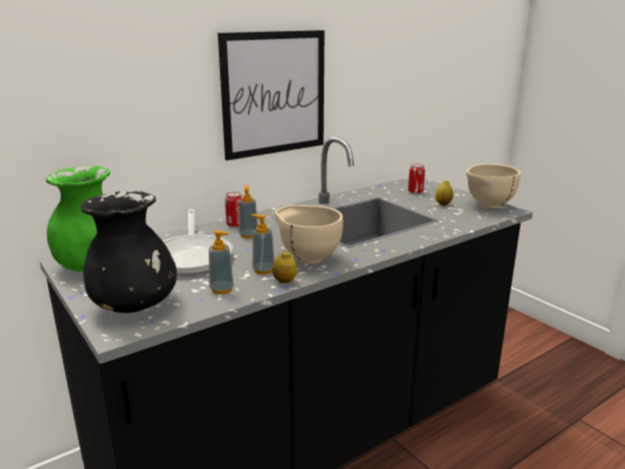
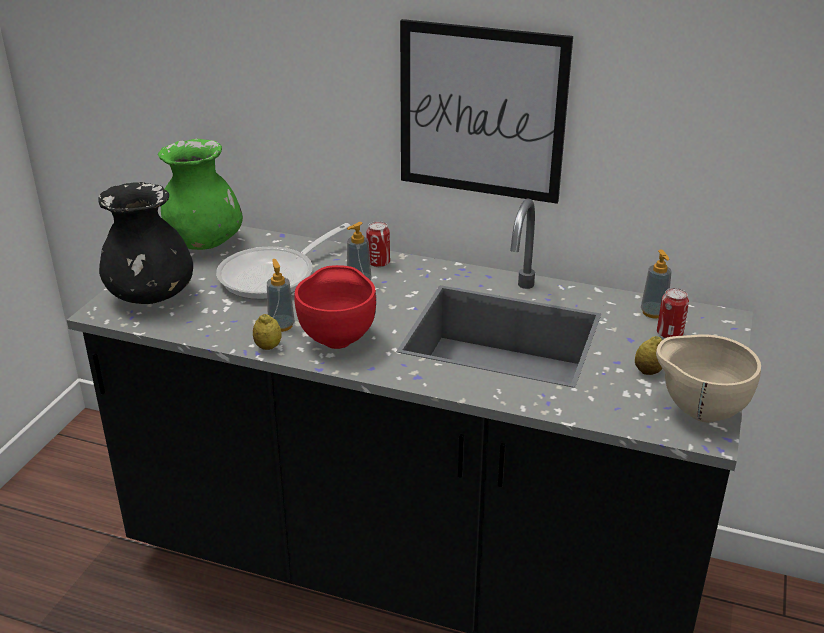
camera: 55 degrees right, 10 degrees up
(222, 290) = (218, 322): soap dispenser -> soap dispenser (653, 313)
(308, 258) = (338, 338): beige bowl -> red bowl

